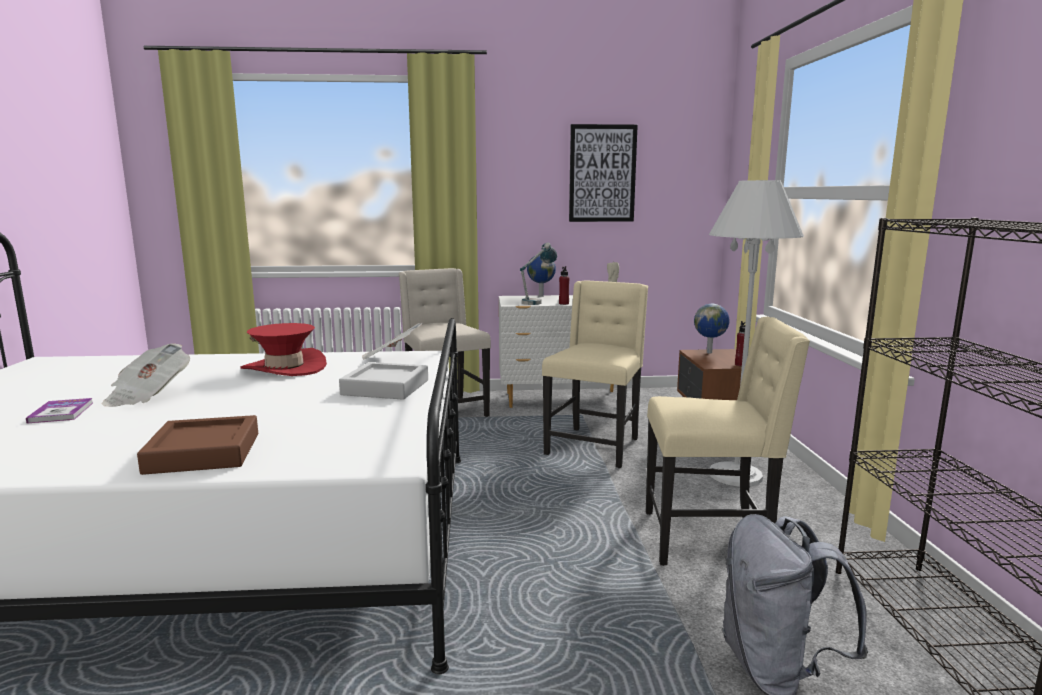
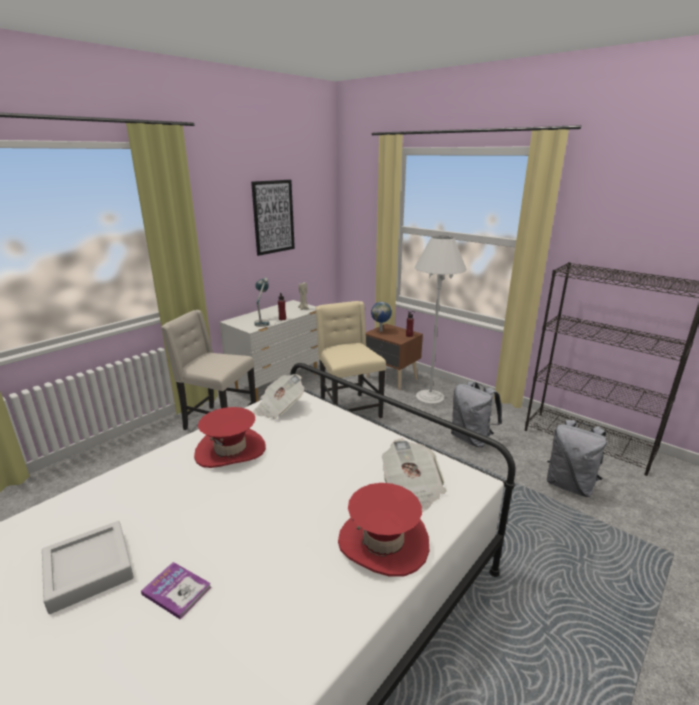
camera: 45 degrees left, 10 degrees up
(148, 396) = (202, 531): newspaper -> newspaper (412, 488)
(203, 453) = (383, 542): brown tray -> red hat
(385, 387) = (340, 434): grey tray -> grey tray (89, 569)
(540, 296) = (249, 314): globe -> none
(709, 538) = (471, 438): beige chair -> grey backpack

